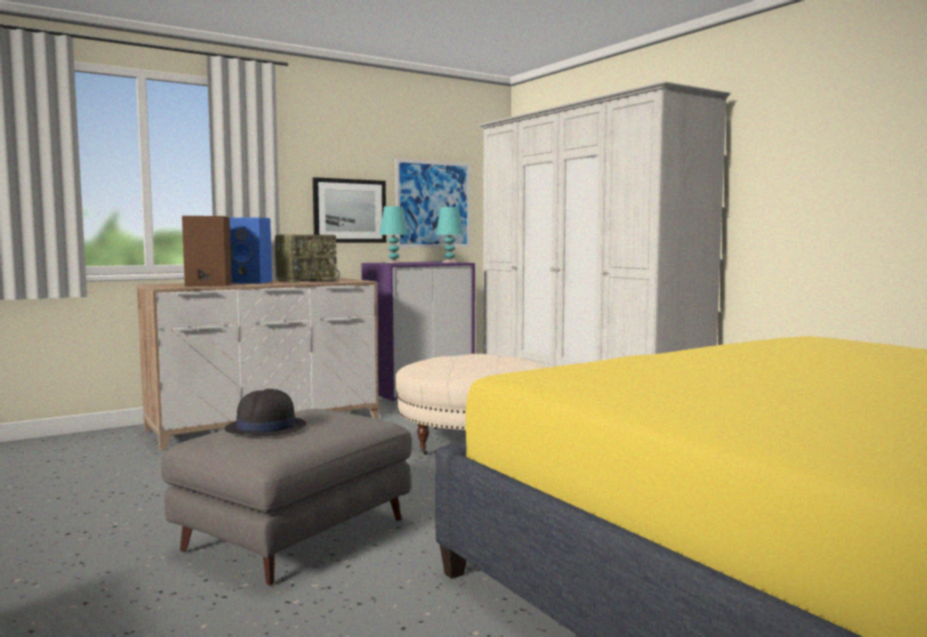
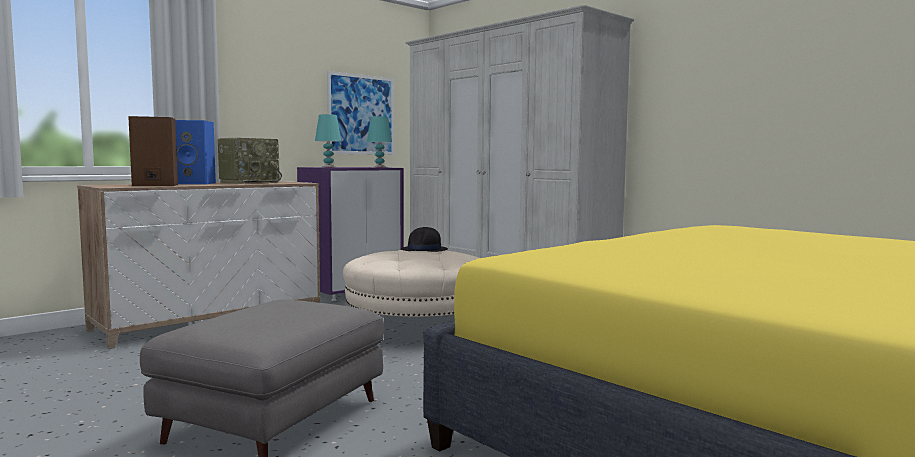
camera: 10 degrees left, 0 degrees up
(266, 428) = (247, 318): black hat -> black hat (424, 250)
(349, 211) = (285, 118): picture -> none

